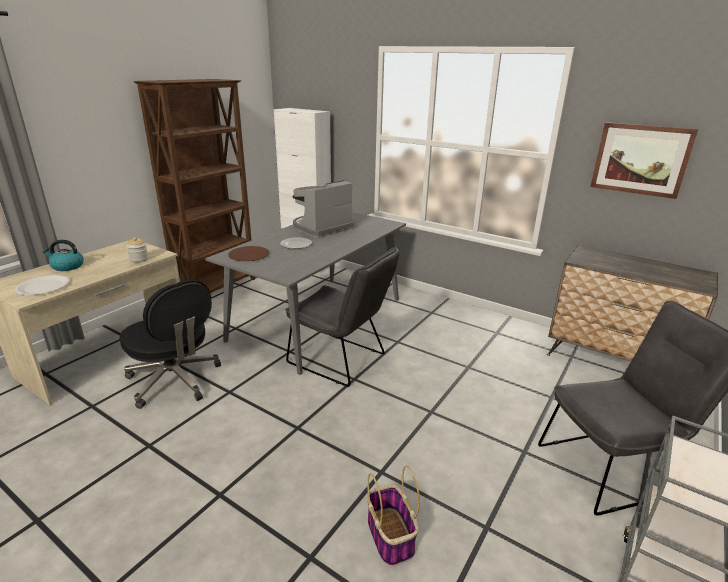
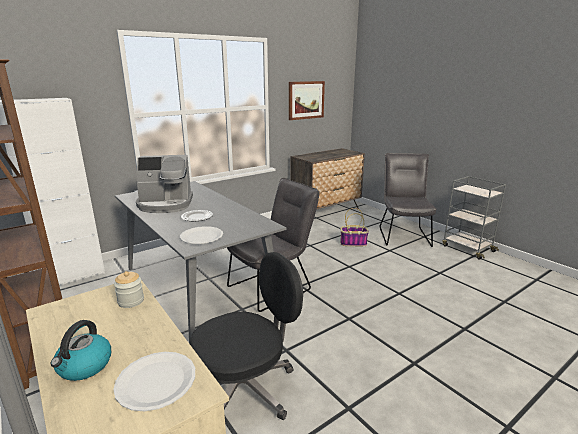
camera: 70 degrees left, 5 degrees down
(249, 255) = (201, 236): brown plate -> white plate
(321, 228) = (165, 204): coffee machine -> coffee machine turned 75 degrees counterclockwise
(391, 537) = (447, 300): basket -> basket (353, 243)

